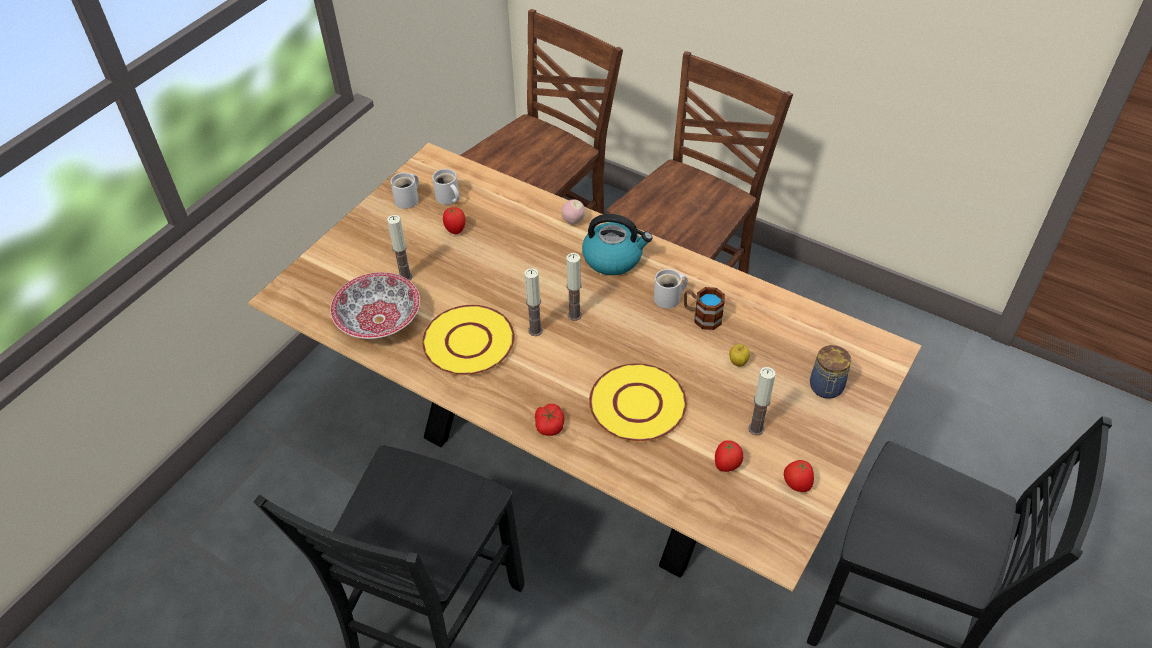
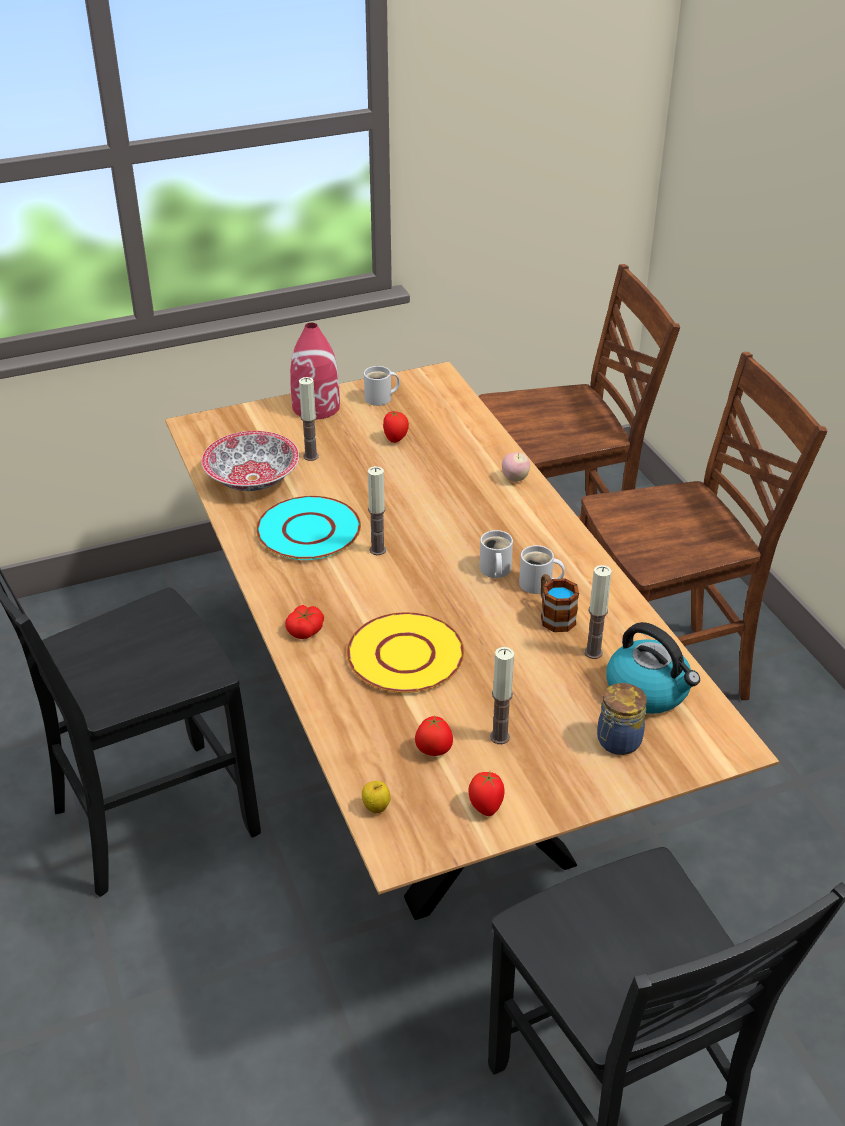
camera: 35 degrees right, 10 degrees down
(365, 231) = (316, 407): none -> red vase
(448, 198) = (417, 412): white mug -> white mug (494, 570)
(468, 342) = (308, 530): yellow plate -> turquoise plate
(574, 315) = (428, 555): candle -> candle (593, 652)
(613, 258) = (520, 526): kettle -> kettle (649, 690)
(738, 362) = (546, 672): apple -> apple (376, 808)

